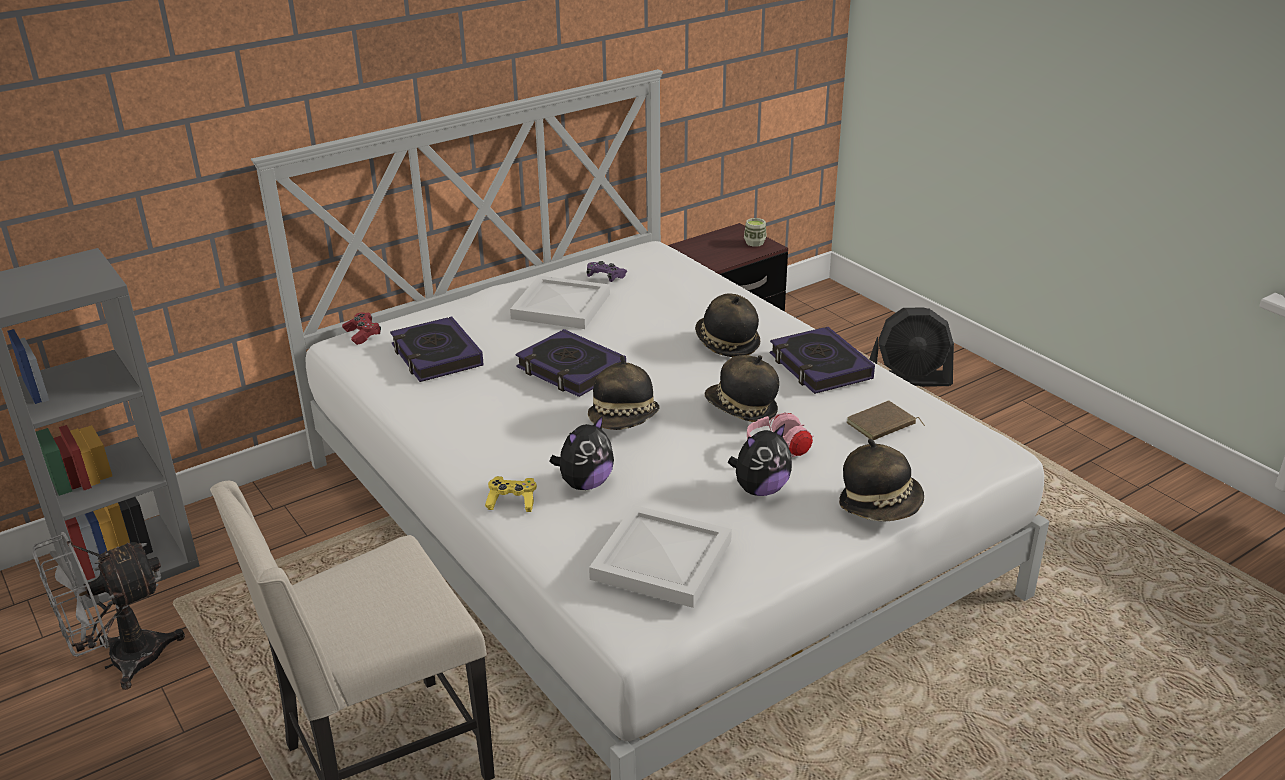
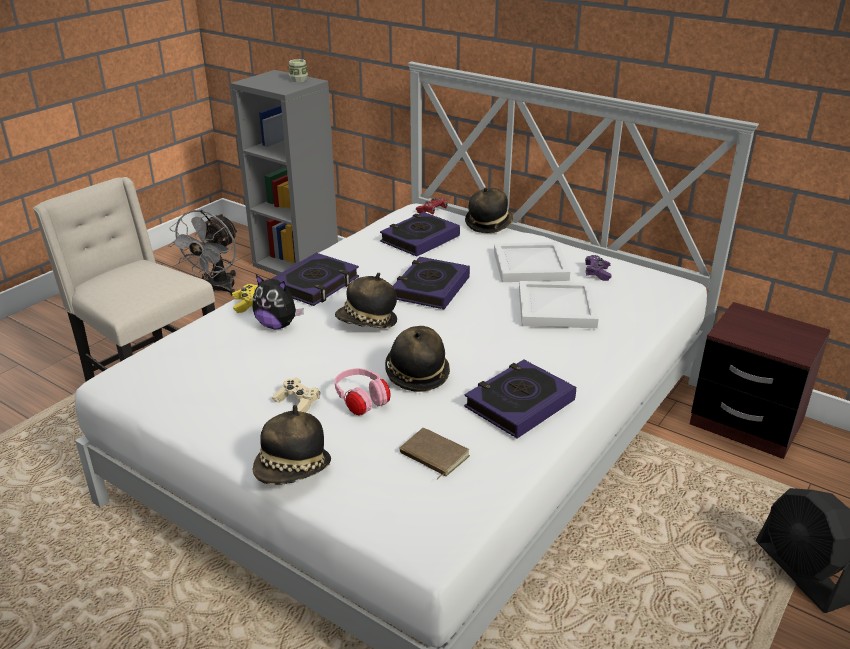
camera: 70 degrees right, 0 degrees up
(121, 662) = (216, 289): grey fan -> grey fan turned 105 degrees counterclockwise
(501, 443) = (316, 284): none -> book
(664, 559) = (184, 371): white tray -> white tray (557, 308)
(726, 343) = (525, 347): hat -> hat (488, 224)
(754, 243) = (795, 345): cup -> cup (298, 80)
(760, 489) = (297, 402): plush toy -> beige game controller

